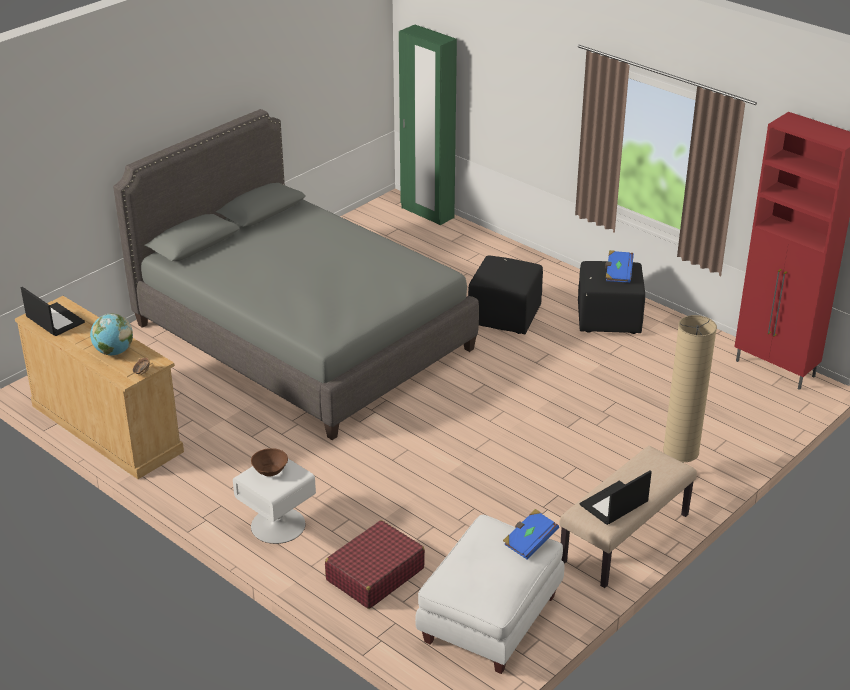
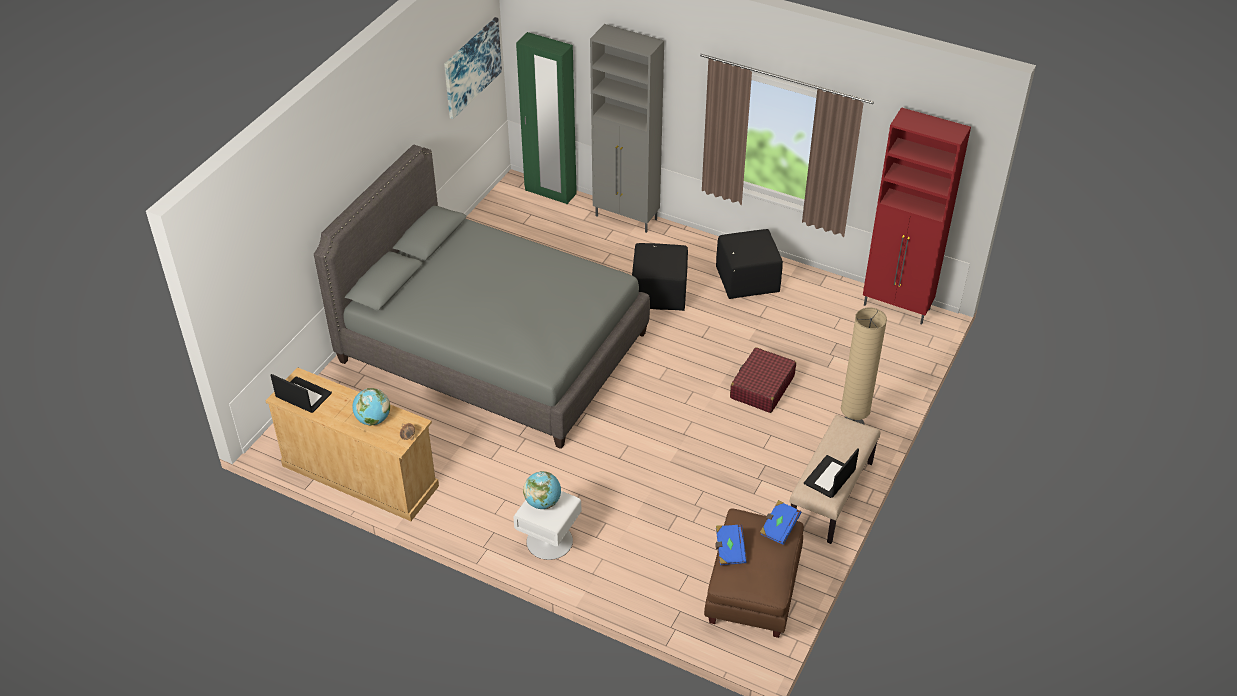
camera: 15 degrees left, 10 degrees up
(270, 471) = (543, 502): brown bowl -> globe
(349, 51) = (472, 67): none -> picture
(374, 574) = (647, 570): red suitcase -> red suitcase (762, 387)
(489, 618) = (752, 590): white ottoman -> brown ottoman
(498, 245) = (626, 218): none -> grey cabinet
(618, 273) = (754, 244): blue book -> blue book (729, 550)

